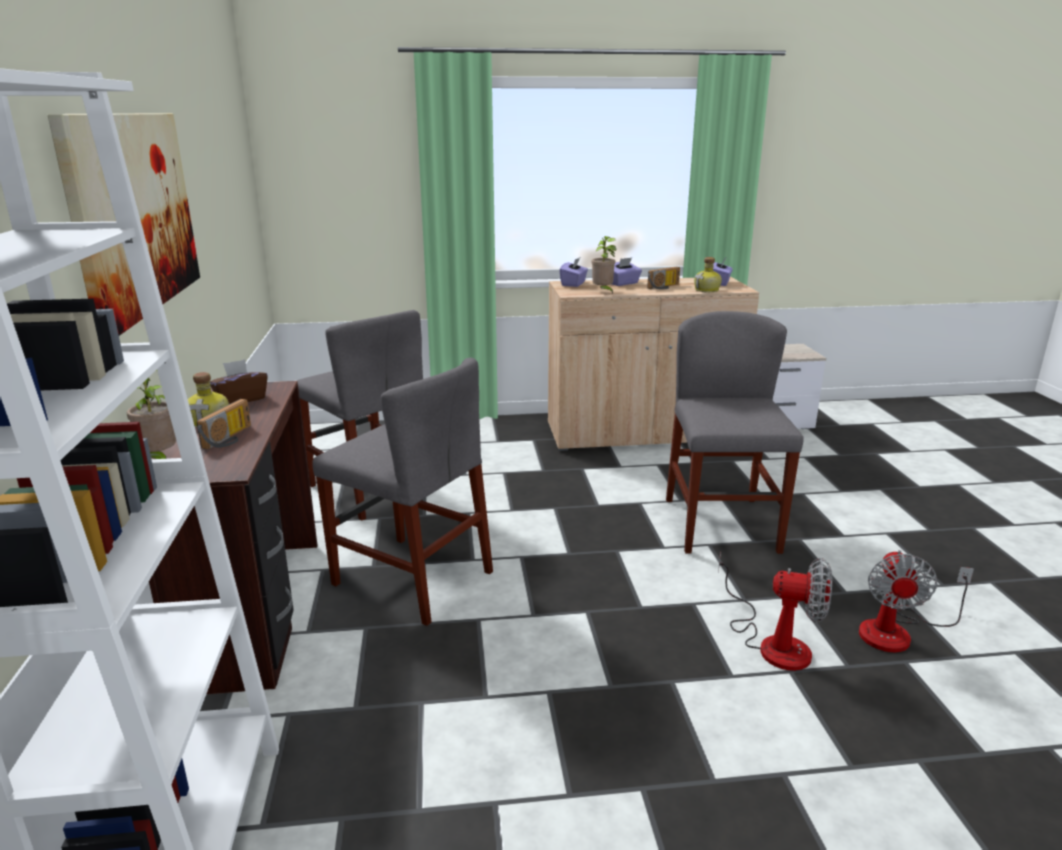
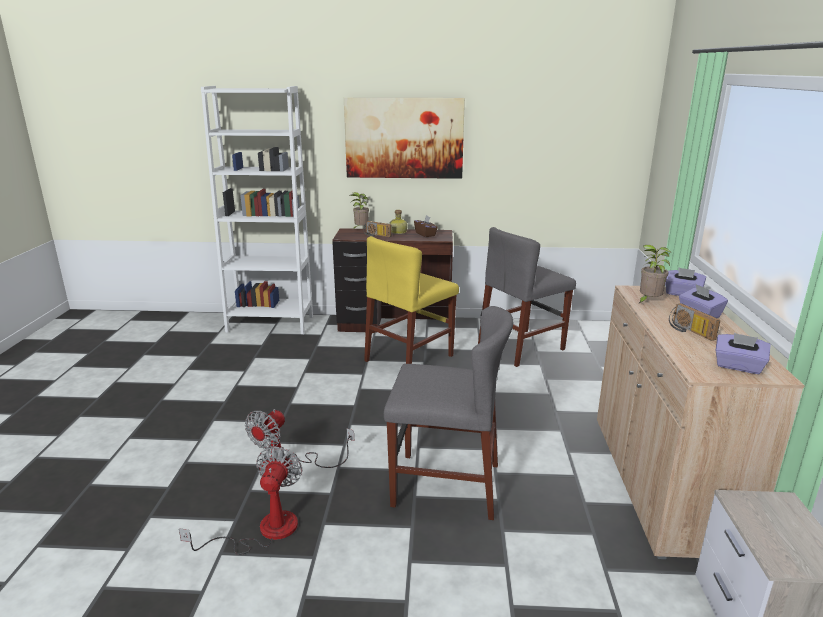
camera: 100 degrees right, 0 degrees up
(412, 578) = (409, 358): grey chair -> yellow chair
(707, 290) = (682, 351): bottle -> none
(898, 632) = (264, 531): fan -> fan turned 75 degrees clockwise

